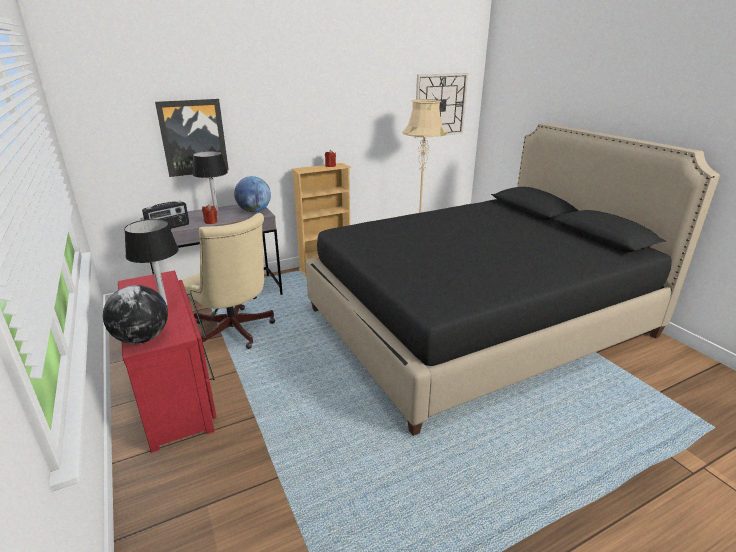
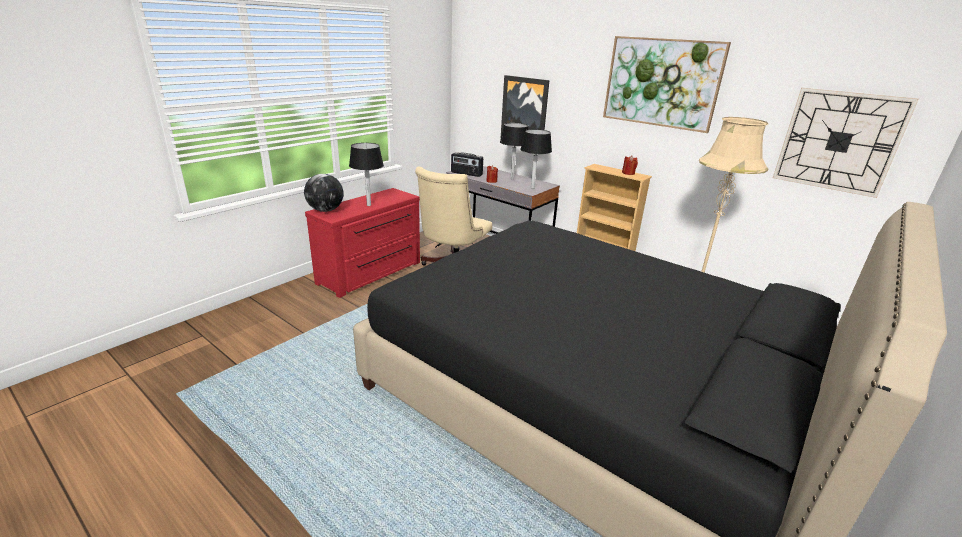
camera: 65 degrees right, 0 degrees up
(254, 211) = (532, 188): globe -> black table lamp
(329, 84) = (661, 83): none -> picture

